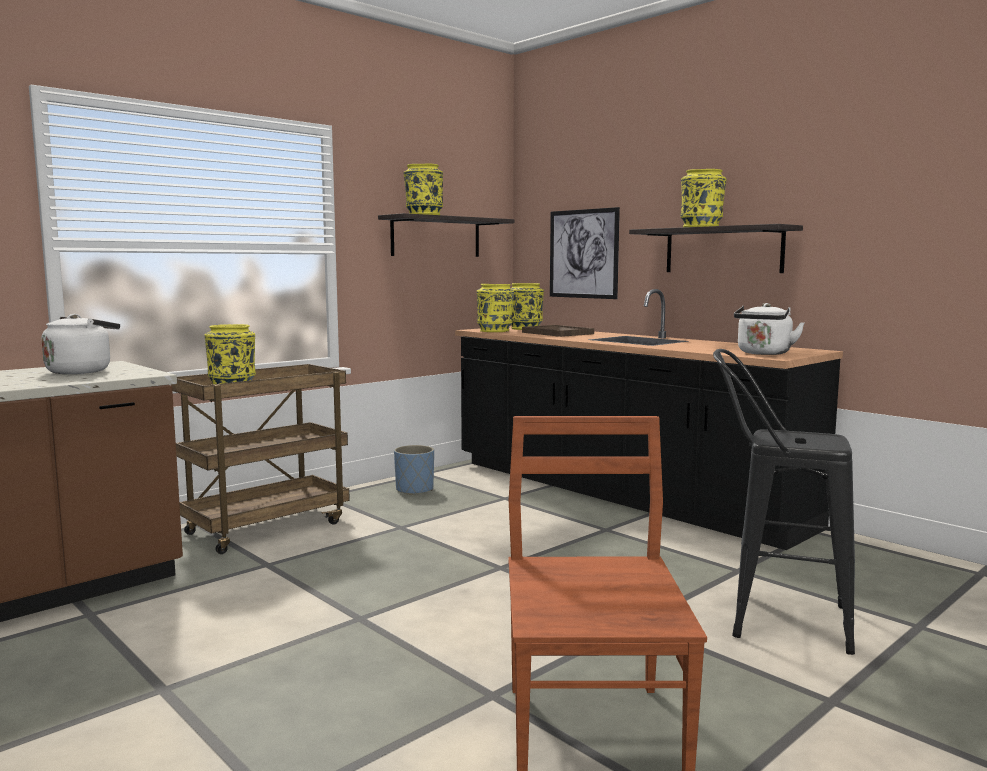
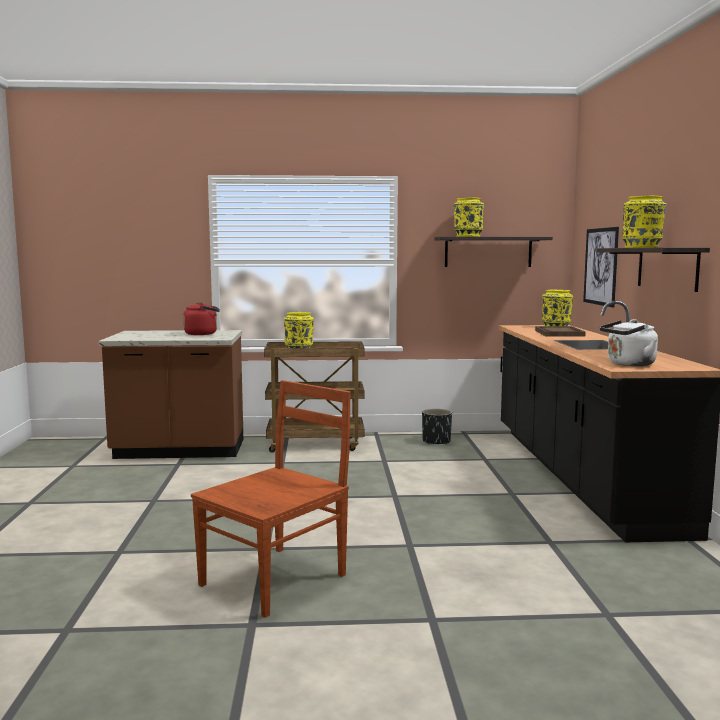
camera: 40 degrees right, 0 degrees up
(82, 371) = (203, 334): white kettle -> red kettle
(414, 490) = (436, 442): blue planter -> black planter
(495, 331) = (522, 328): yellow vase -> none
(773, 619) = (503, 573): black stool -> none

